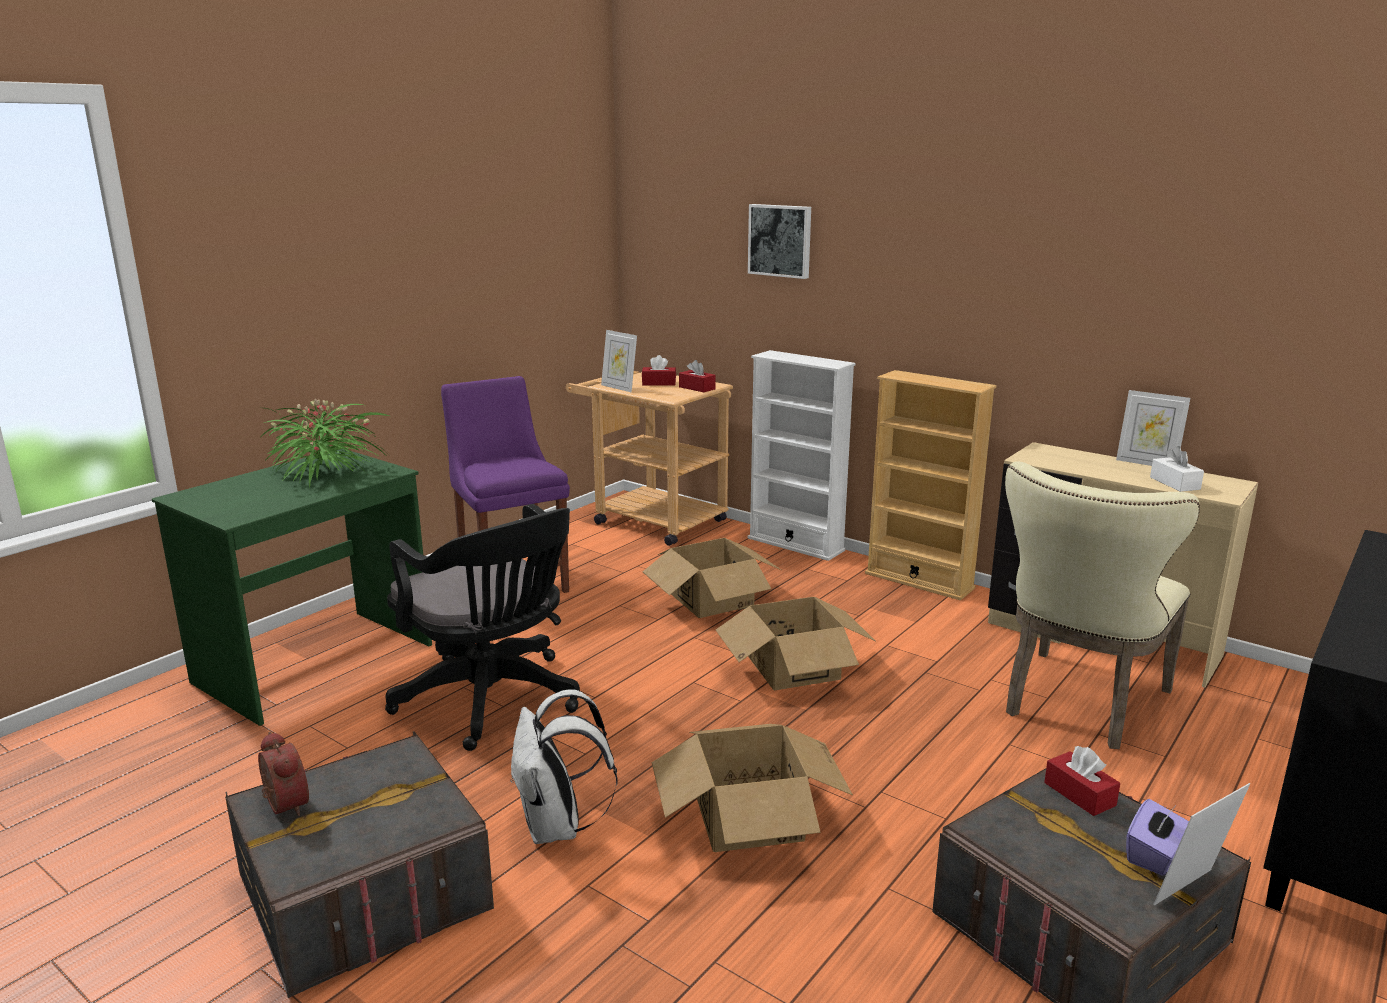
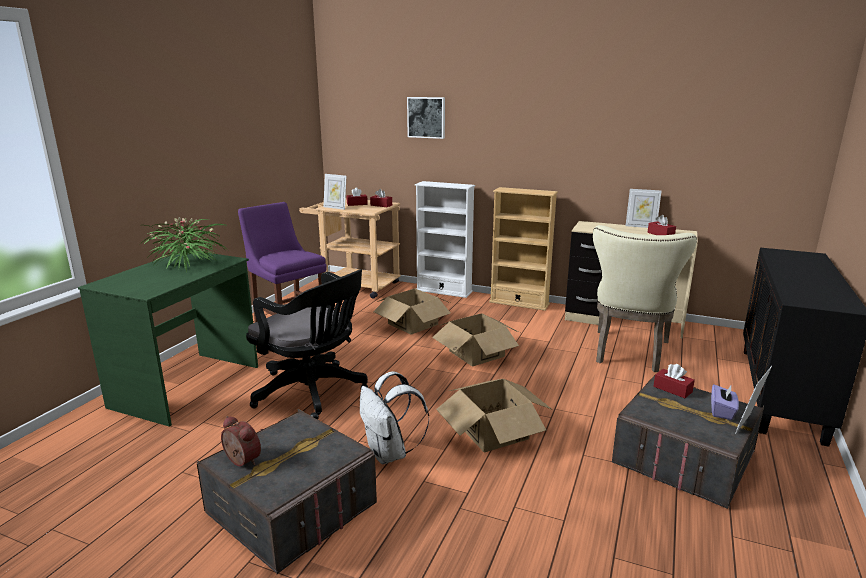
camera: 15 degrees left, 0 degrees up
(1174, 483) = (660, 234): white tissue box -> red tissue box

